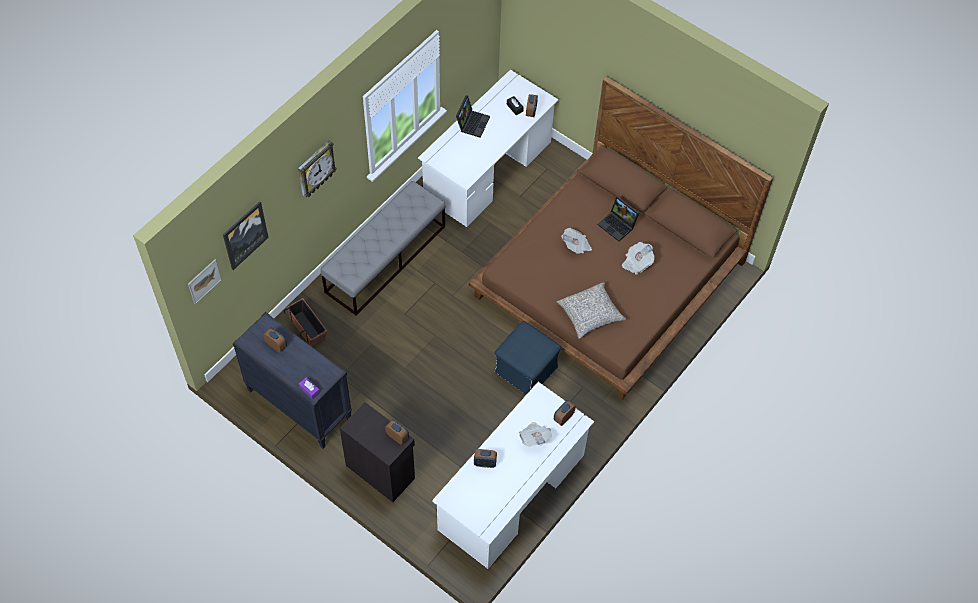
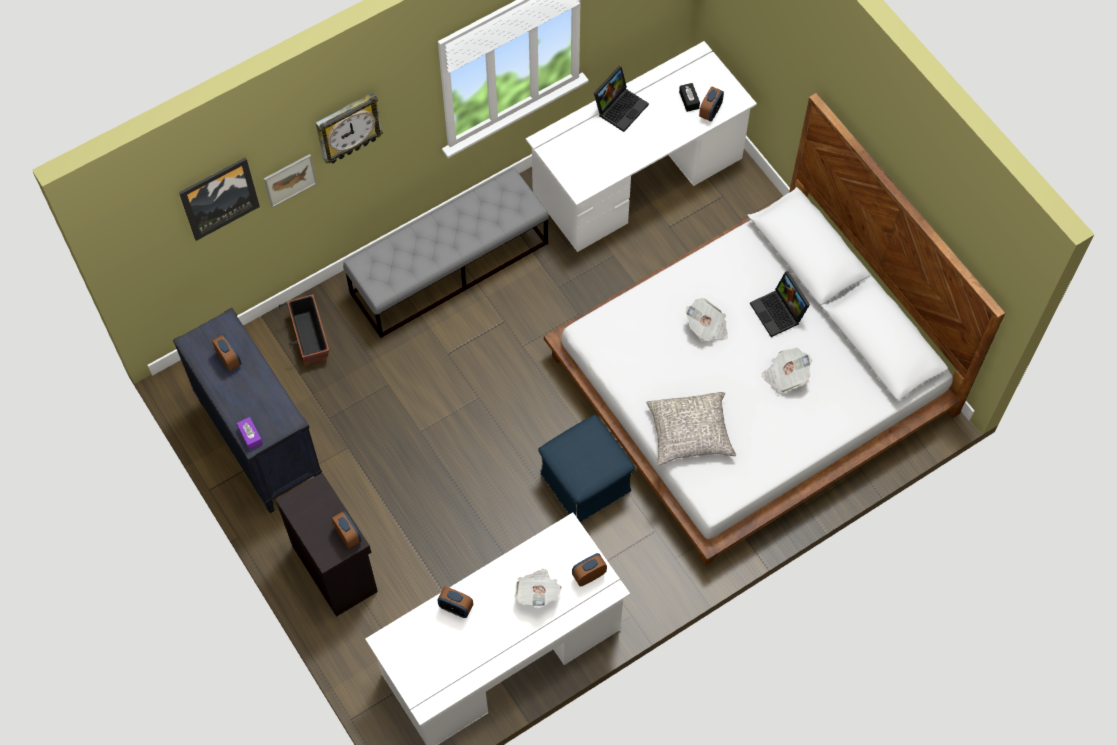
camera: 20 degrees right, 5 degrees up
(204, 281) = (146, 247): picture -> picture (290, 180)
(608, 279) = (750, 383): brown bed -> white bed

